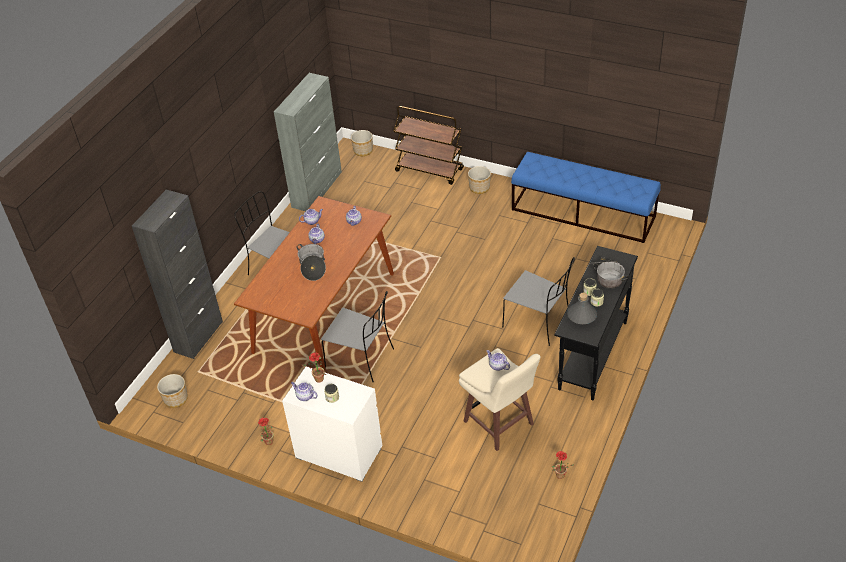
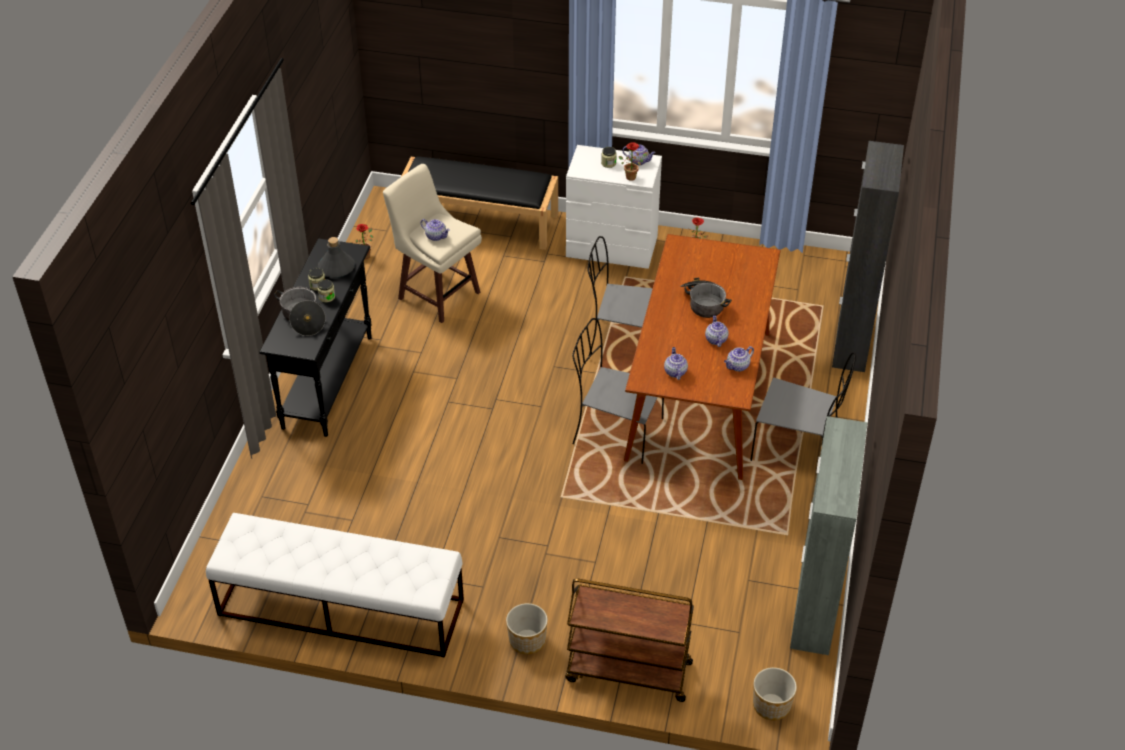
camera: 165 degrees right, 0 degrees up
(175, 399) = (829, 275): planter -> none
(449, 502) = (479, 221): none -> black bench
(538, 322) = (402, 416): grey chair -> grey chair (615, 431)
(583, 213) = (340, 607): blue bench -> white bench

